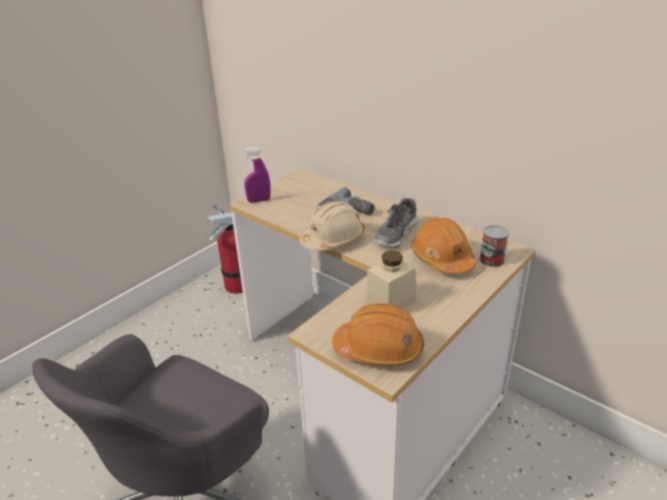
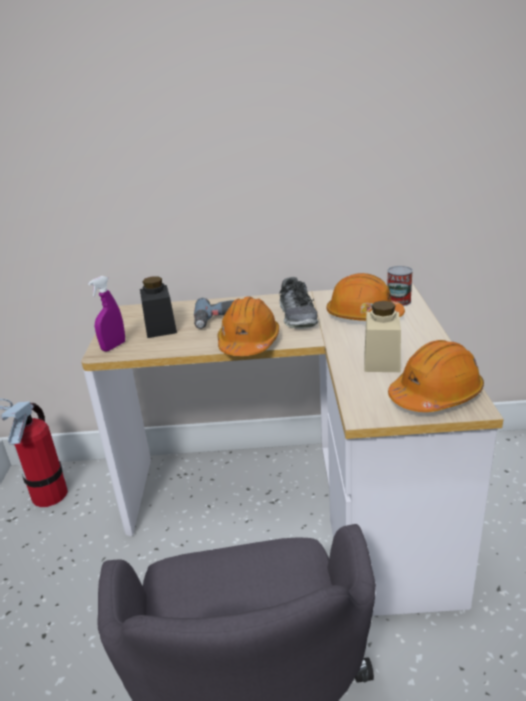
camera: 40 degrees left, 5 degrees down
(302, 199) = (160, 328): none -> black jar
(333, 239) = (248, 343): beige hard hat -> orange hard hat

